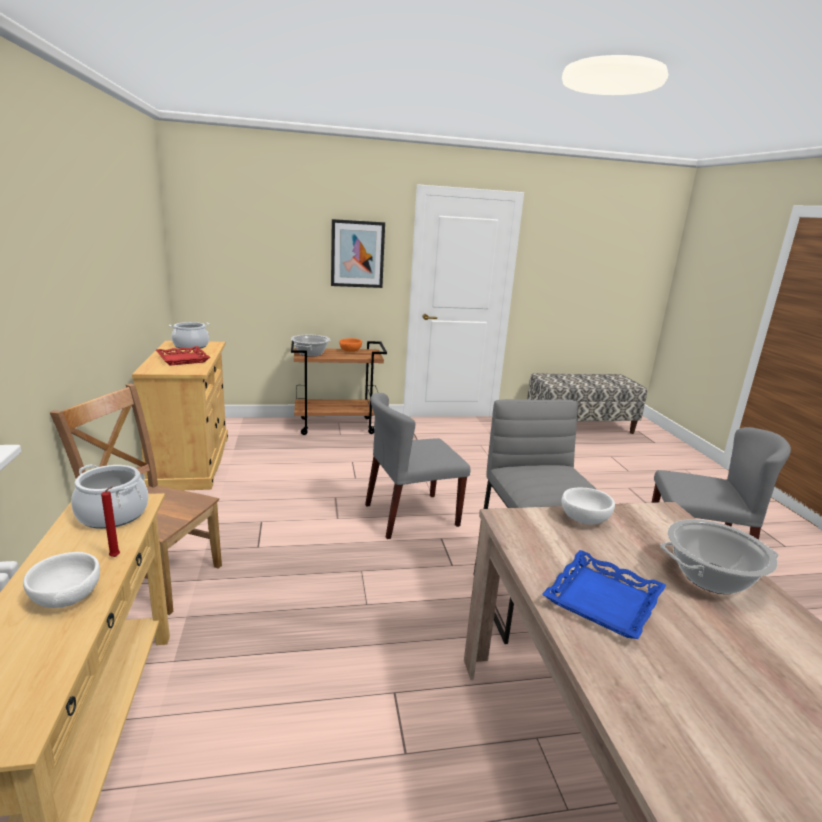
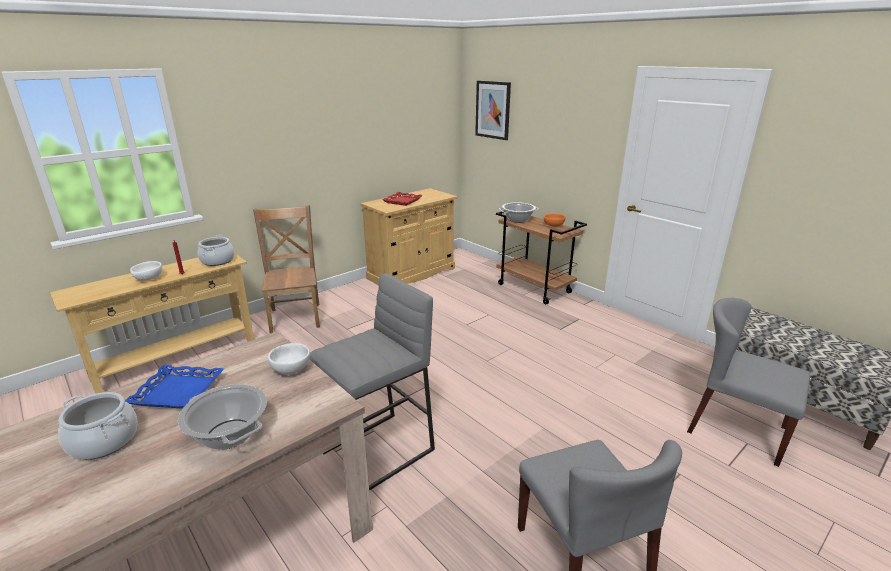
camera: 60 degrees right, 5 degrees up
(191, 346) = (430, 194): cooking pot -> cooking pot (103, 441)
(357, 254) = (577, 136): picture -> picture (493, 110)
(411, 515) = (442, 363): grey chair -> grey chair (735, 429)

